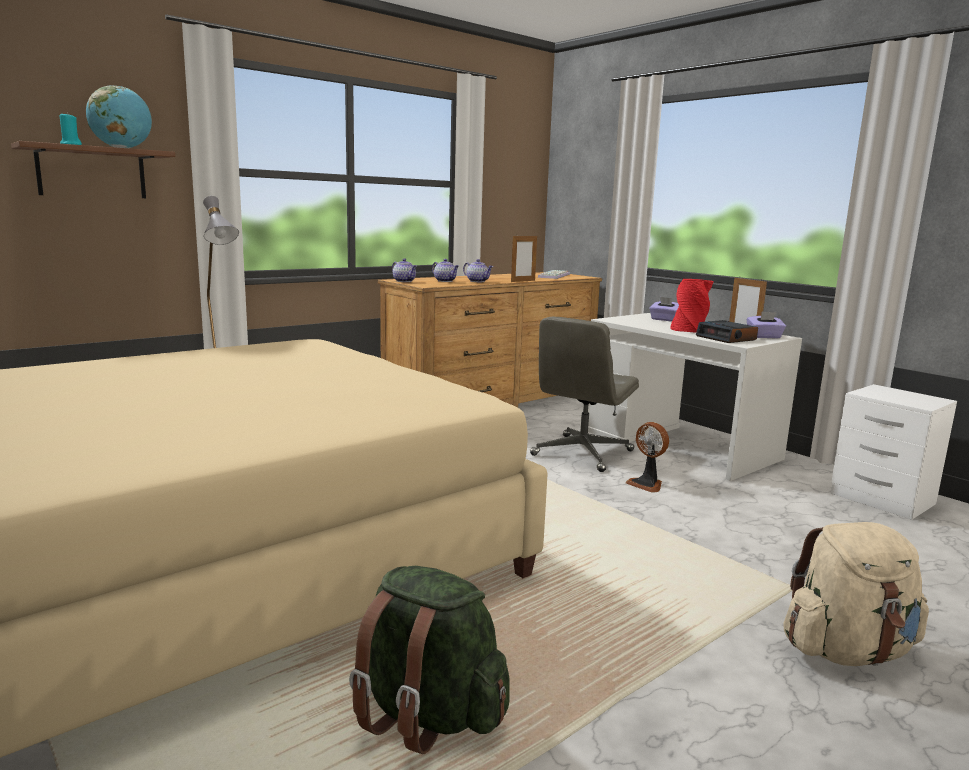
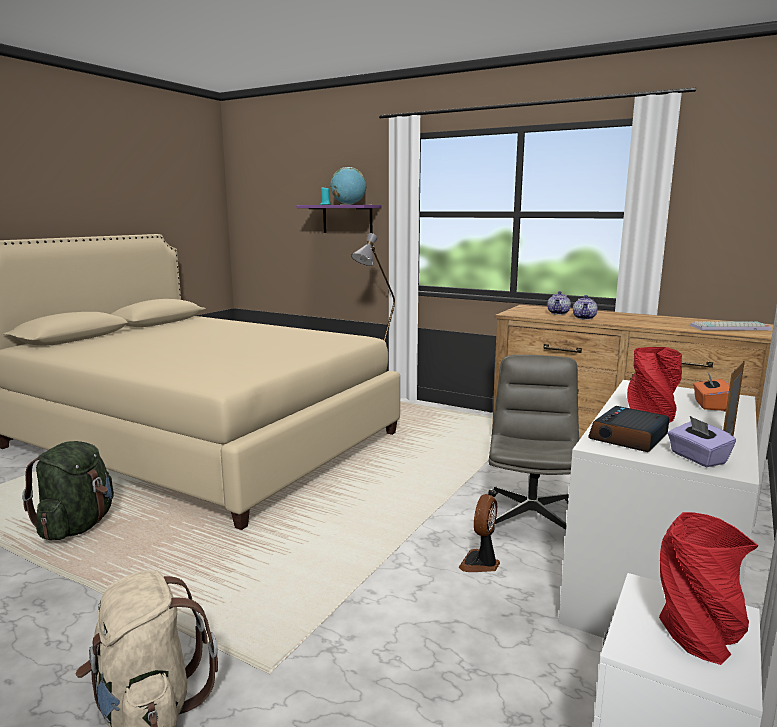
camera: 70 degrees right, 0 degrees up
(92, 173) = (347, 219): brown shelf -> purple shelf
(404, 281) = (524, 308): teapot -> none
(523, 281) = (634, 325): picture frame -> none
(582, 453) = (530, 518): grey office chair -> grey office chair turned 90 degrees clockwise
(664, 319) = (709, 405): purple tissue box -> orange tissue box
(906, 396) = (696, 637): none -> red vase

